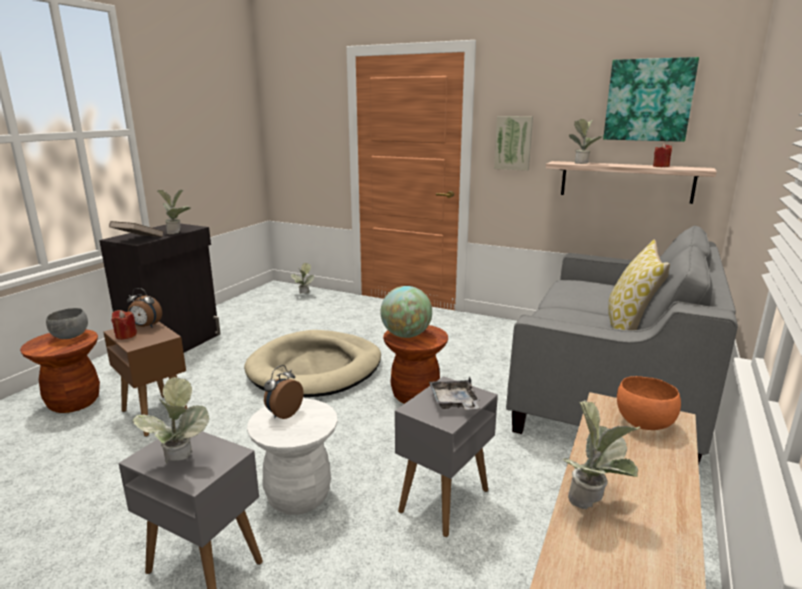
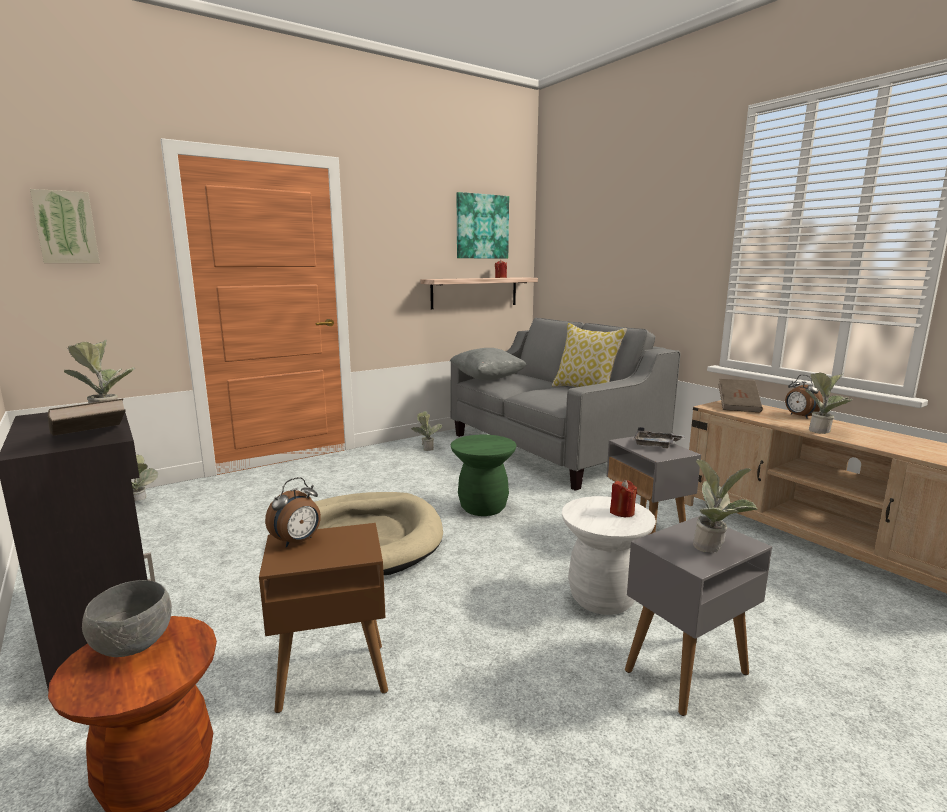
camera: 60 degrees left, 5 degrees down
(125, 335) = (313, 558): red candle -> red candle (622, 512)
(283, 414) = (592, 515): alarm clock -> alarm clock (799, 416)
(406, 335) = (478, 446): globe -> none
(415, 395) = (483, 507): brown stool -> green stool
(513, 143) = (386, 263): picture -> picture (66, 227)
(578, 284) = (487, 378): none -> grey pillow
(582, 163) = (450, 278): potted plant -> potted plant (426, 448)
(642, 423) = (738, 406): orange bowl -> brown book

